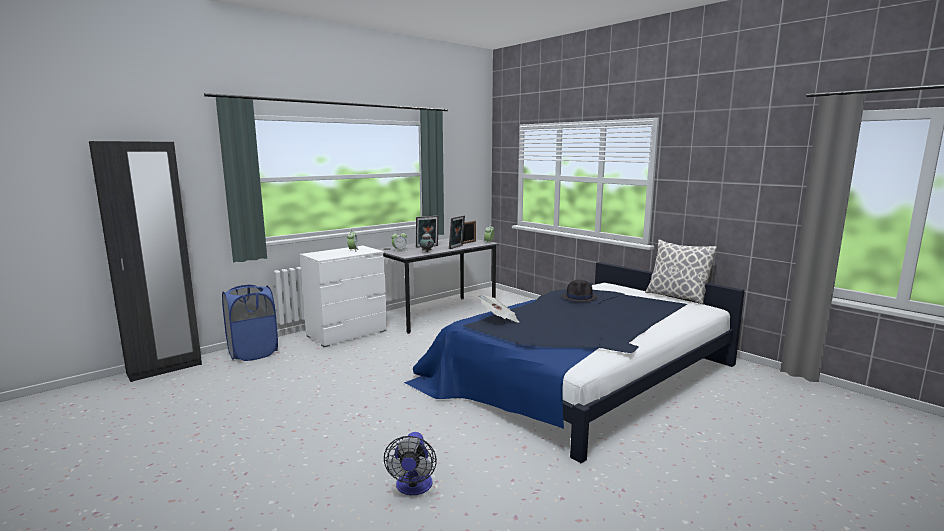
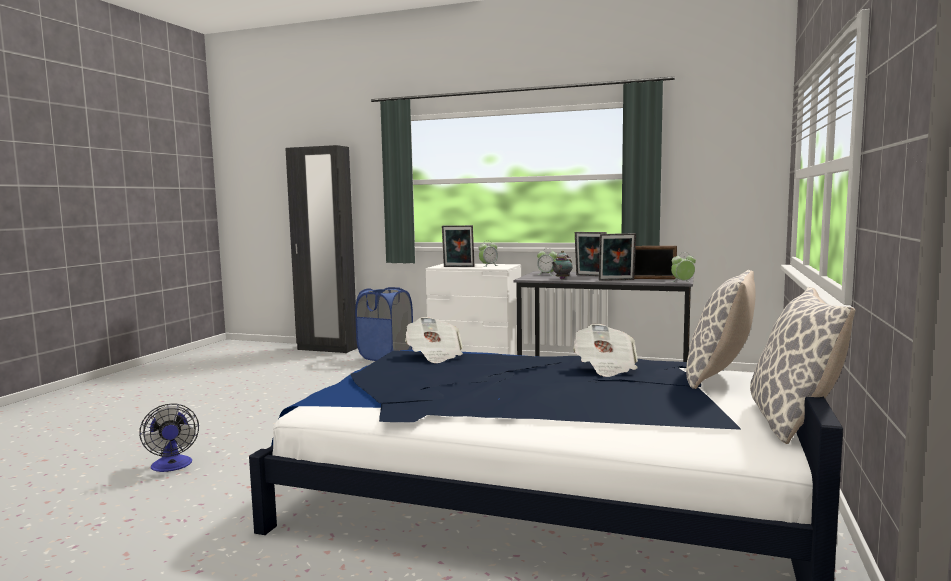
camera: 60 degrees right, 5 degrees down
(338, 255) = (458, 267): none -> picture frame
(413, 488) = (172, 466): fan -> fan turned 90 degrees counterclockwise
(579, 297) = (605, 368): black hat -> newspaper
(610, 288) = (719, 378): none -> pillow

